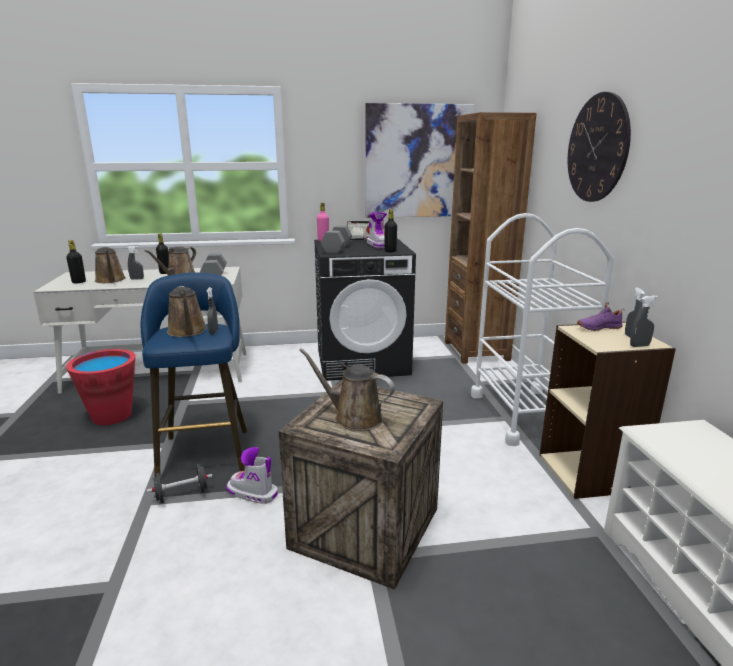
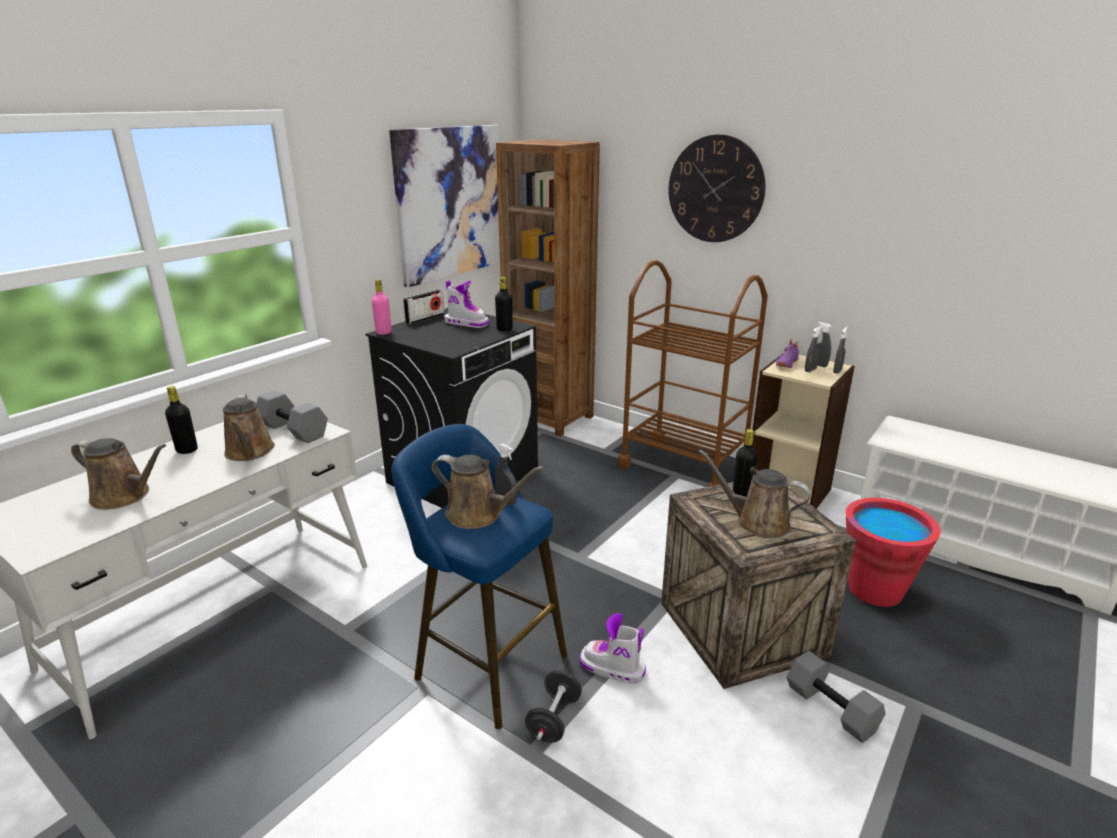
camera: 45 degrees left, 5 degrees up
(79, 282) = (66, 522): black bottle -> black bottle (742, 492)
(112, 416) = (271, 707): red bucket -> red bucket (875, 590)
(137, 279) = (169, 476): grey spray bottle -> grey spray bottle (810, 370)
(252, 493) = (612, 668): boot -> boot turned 45 degrees clockwise
(337, 249) = (439, 341): grey dumbbell -> grey dumbbell (832, 709)
(354, 417) = (757, 522): brown watering can -> brown watering can turned 45 degrees clockwise
(525, 415) = (683, 465): white cart -> brown cart

